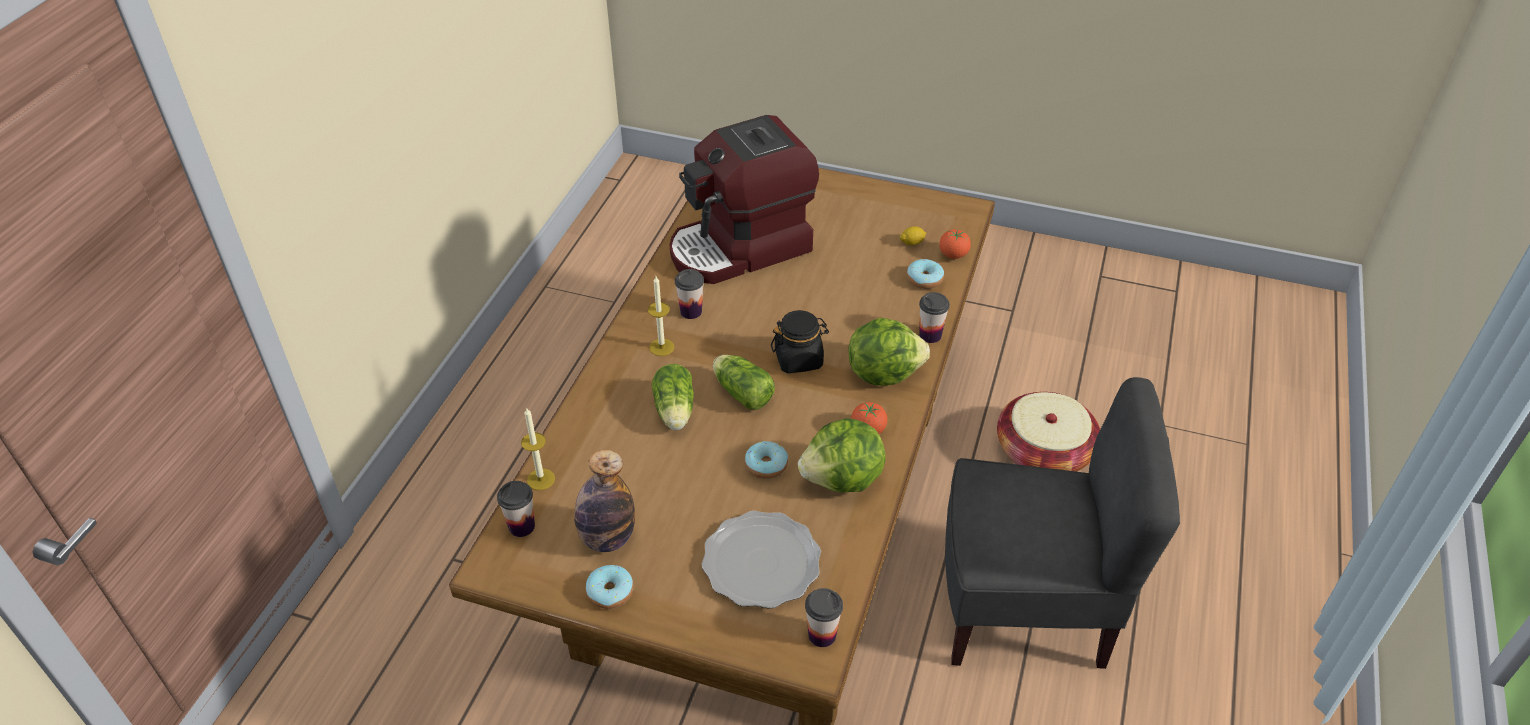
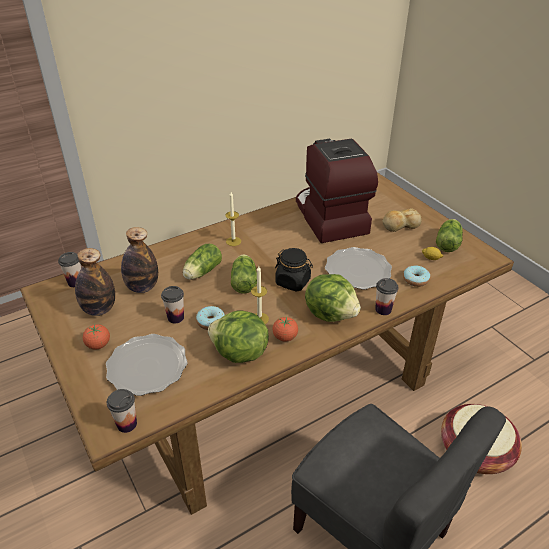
camera: 40 degrees right, 5 degrees down
(541, 479) = (109, 267): candle -> candle (259, 319)
(610, 592) = (68, 333): donut -> none
(624, 476) = (142, 287): none -> bottle
(691, 311) = (267, 233): cup -> cup (175, 317)
(741, 248) = (329, 217): coffee machine -> coffee machine turned 60 degrees clockwise
(834, 215) = (400, 225): none -> bread
(854, 303) = (357, 271): none -> plate
(909, 212) = (448, 242): none -> lettuce
(953, 255) = (450, 276): tomato -> tomato (98, 345)

